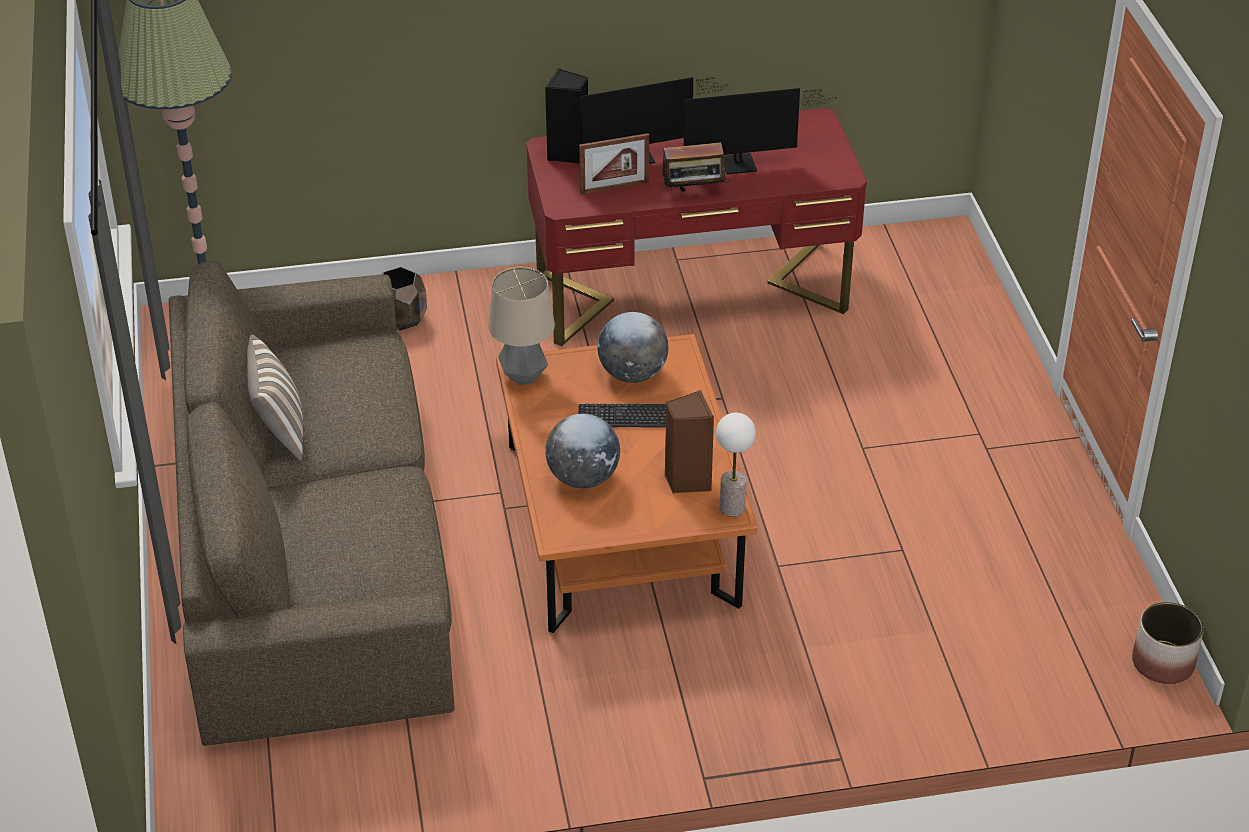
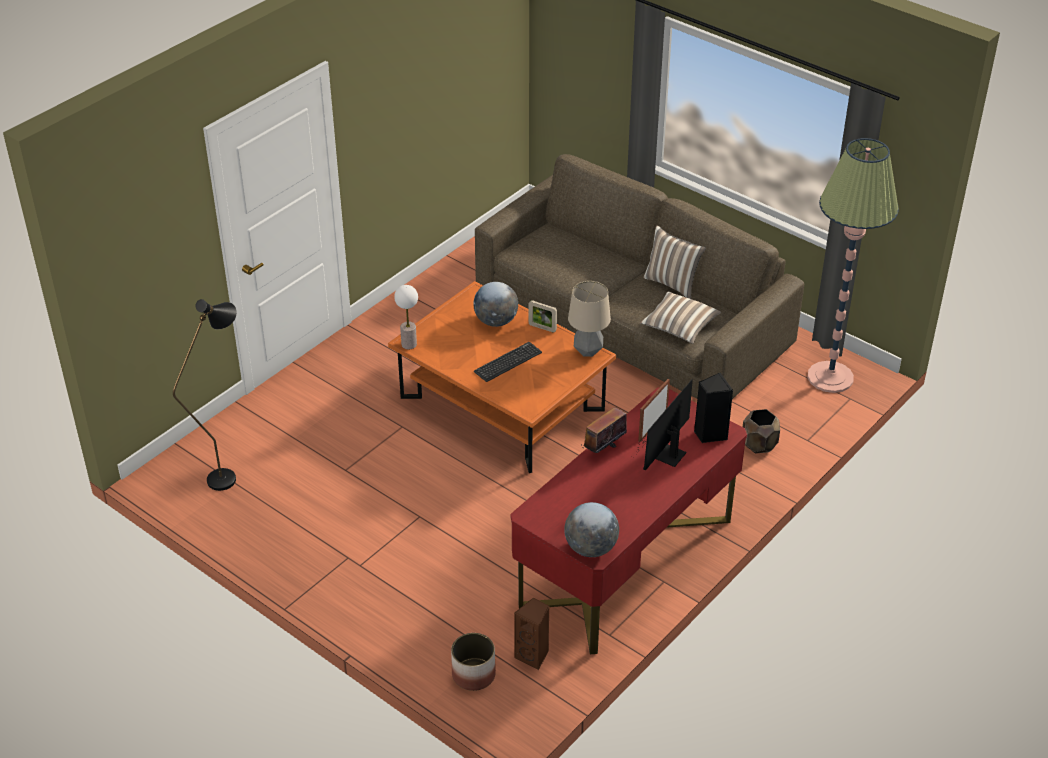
camera: 140 degrees right, 0 degrees up
(366, 363) = (679, 327): none -> pillow
(536, 437) = (542, 328): none -> picture frame
(632, 374) = (536, 383): globe -> globe (590, 548)
(687, 481) = (445, 346): brown speaker -> brown speaker (533, 656)
(744, 164) = (599, 488): monitor -> none
(1059, 626) = (230, 474): none -> black floor lamp
(1163, 663) = (162, 485): planter -> planter (473, 675)

